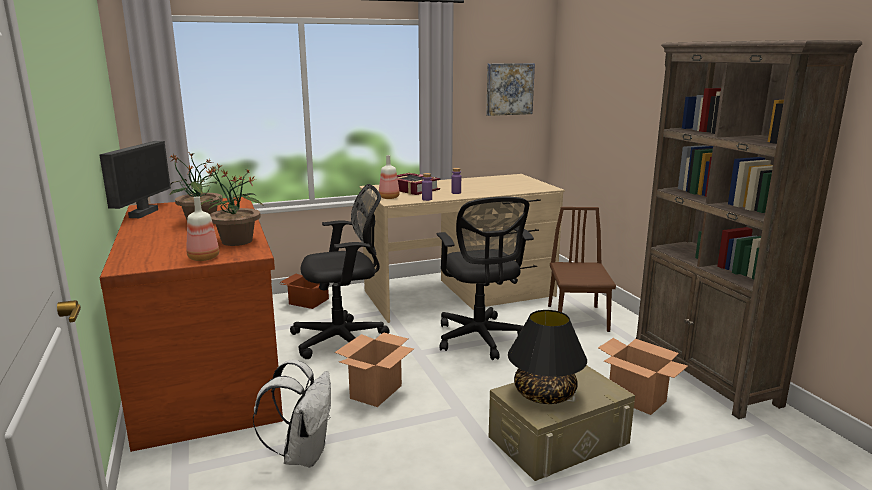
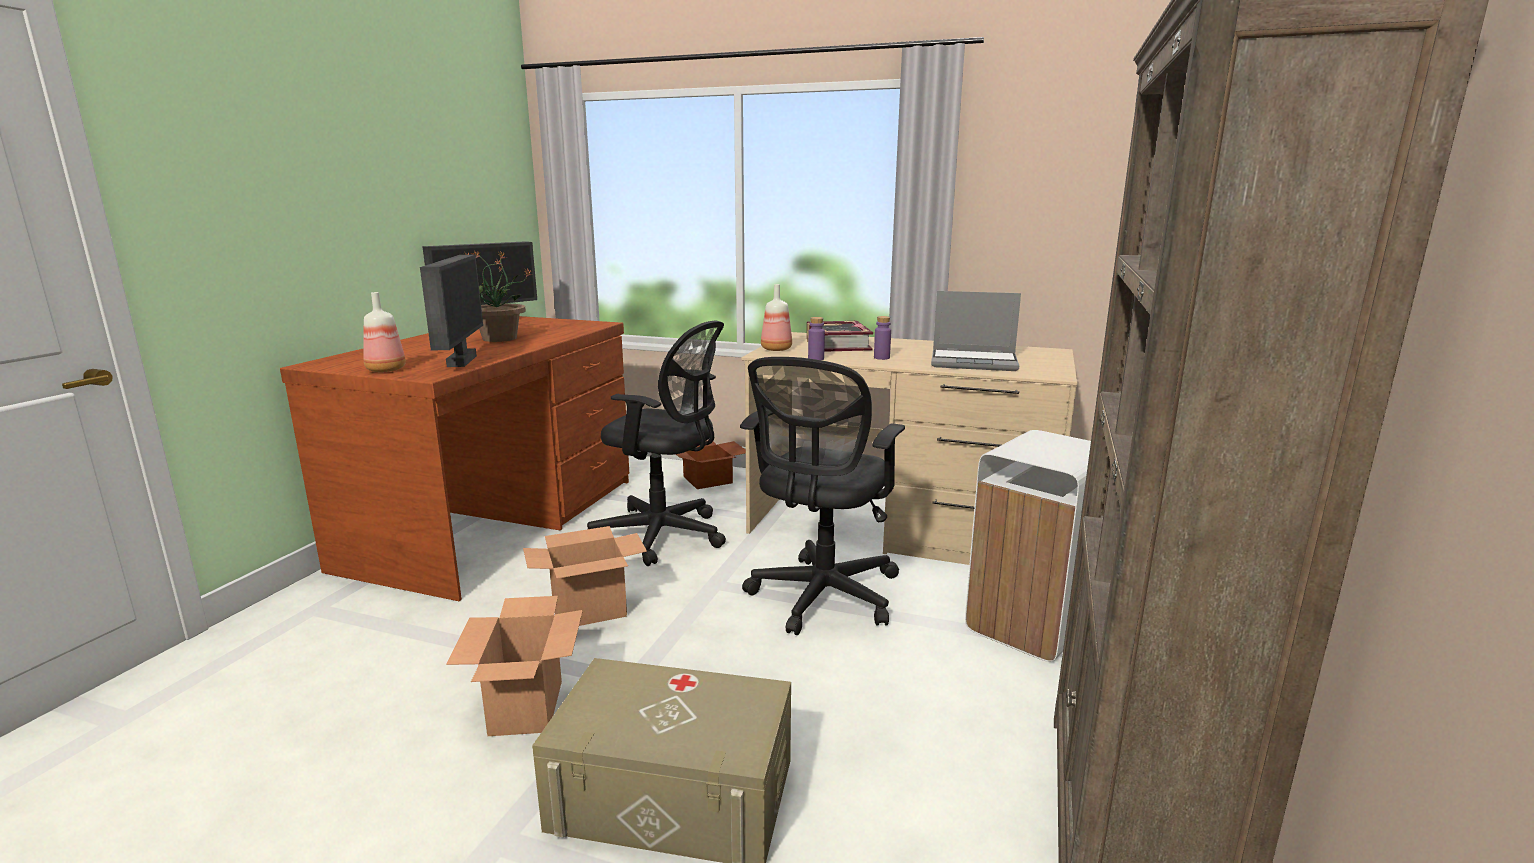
camera: 40 degrees right, 0 degrees up
(237, 241) = (460, 361): potted plant -> monitor
(303, 454) = (411, 646): white backpack -> none
(502, 187) = (975, 362): none -> laptop
(509, 89) = (1078, 196): picture -> none
(544, 394) = (641, 700): black table lamp -> none
(577, 318) = (1032, 625): brown chair -> white trash can
(637, 399) = (906, 806): cardboard box -> cardboard box (526, 708)

